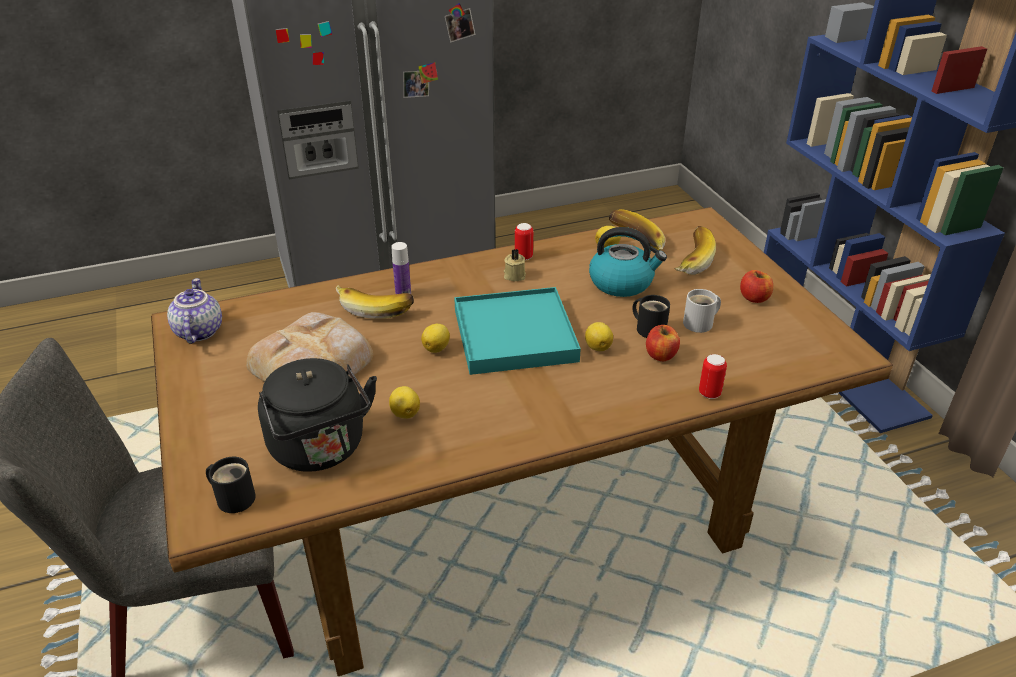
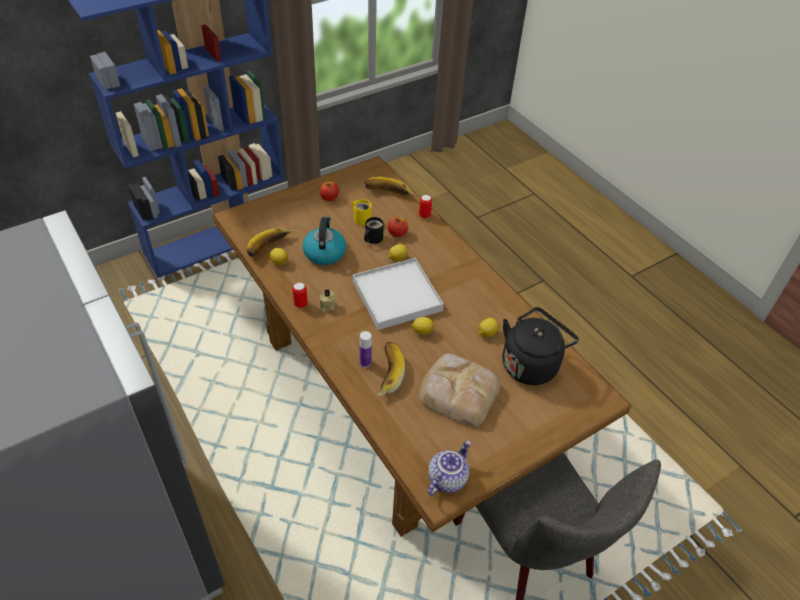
camera: 105 degrees left, 10 degrees up
(197, 331) = (446, 478): teapot -> teapot turned 150 degrees clockwise
(234, 497) = (582, 391): black mug -> none
(514, 335) = (397, 296): turquoise tray -> white tray
(689, 260) = (291, 223): banana -> banana (388, 195)
(701, 323) = (361, 218): white mug -> yellow mug

